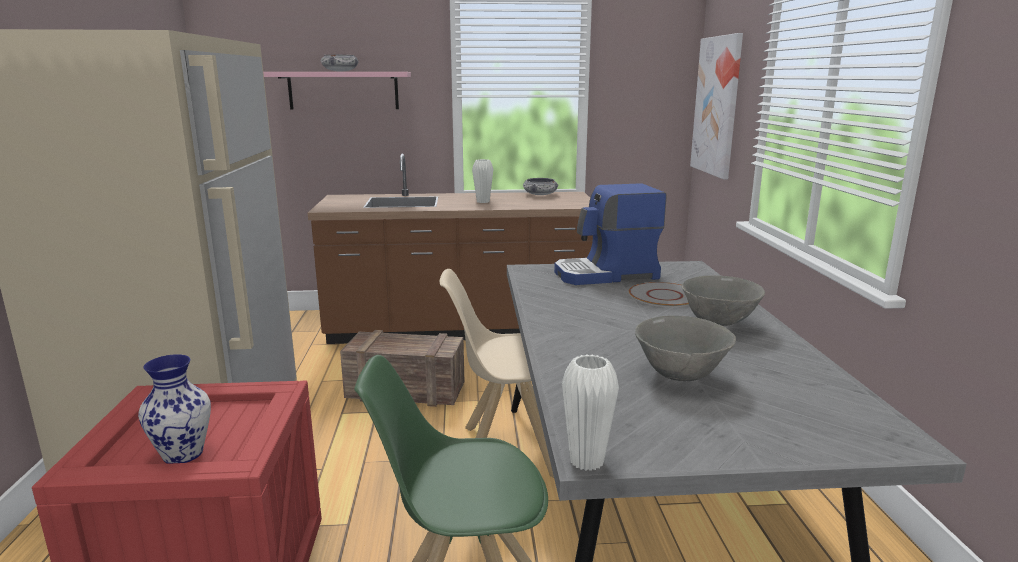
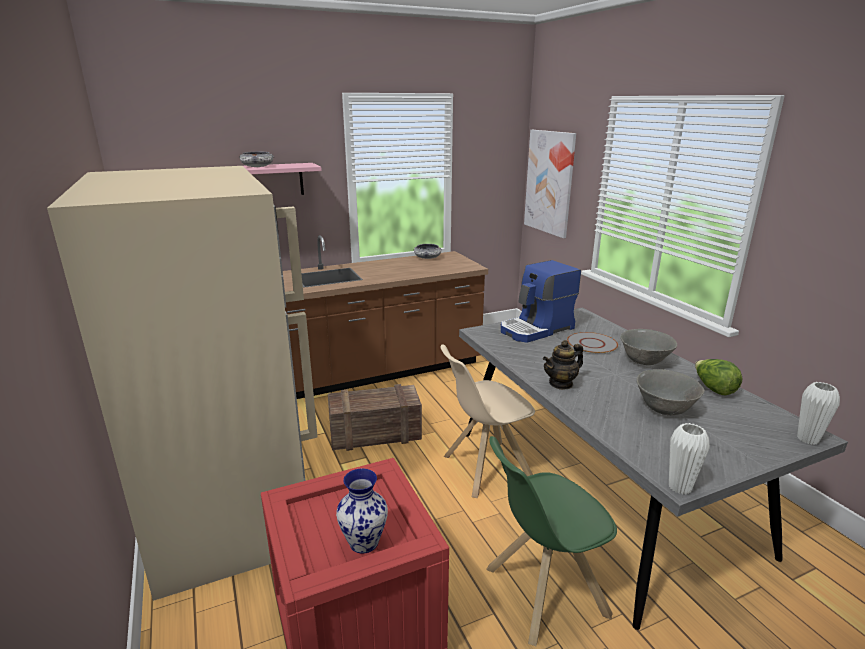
camera: 20 degrees left, 5 degrees up
(483, 201) = (393, 270): white vase -> white vase (807, 439)
(565, 328) = (561, 383): none -> teapot
(792, 365) = (713, 389): none -> lettuce

